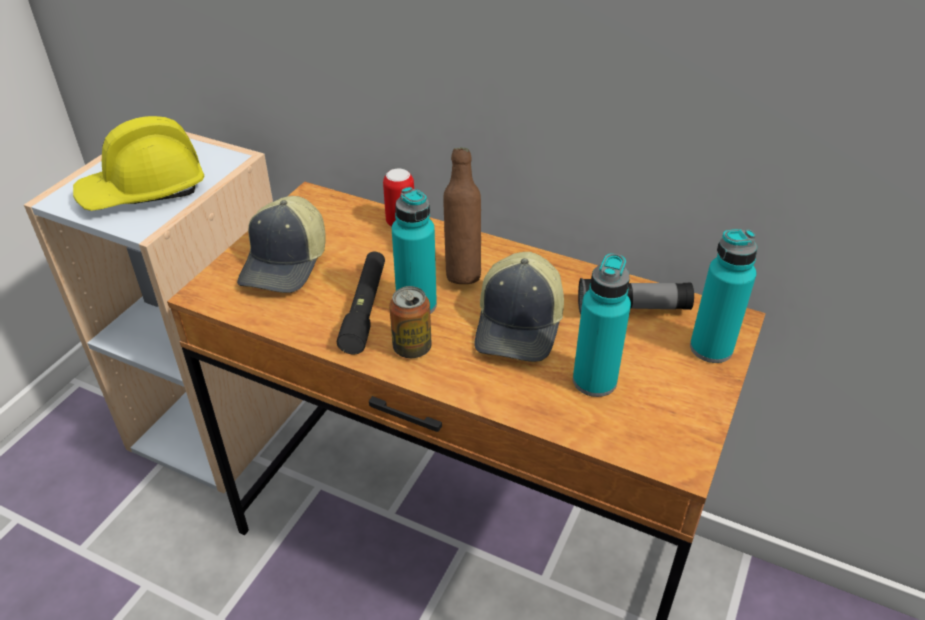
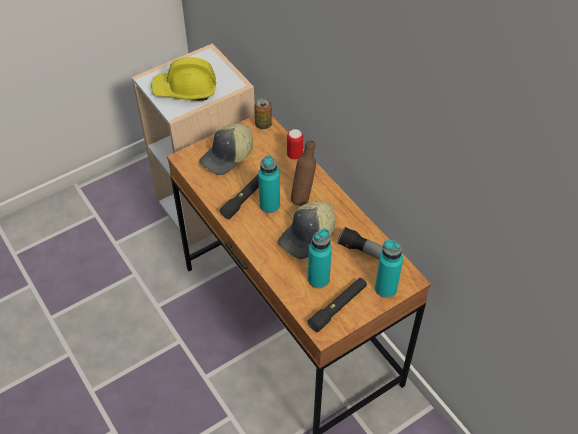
camera: 30 degrees right, 10 degrees up
(412, 348) = (252, 226): can -> can (263, 124)
(666, 410) = (338, 307): none -> black flashlight

